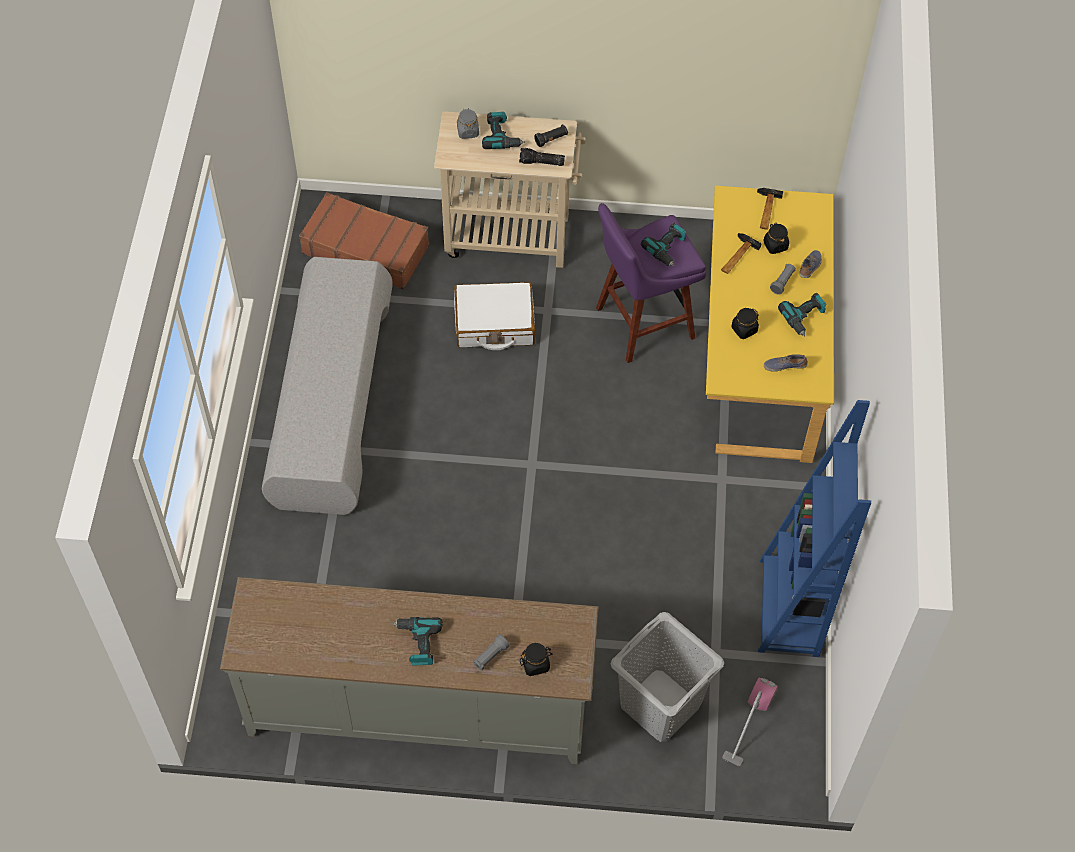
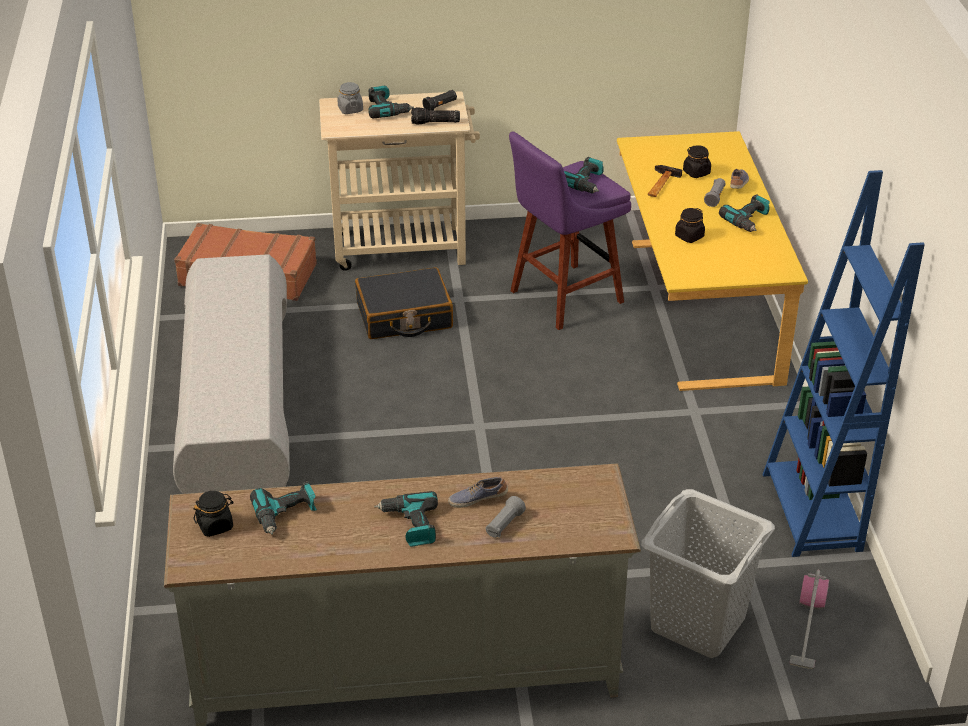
camera: 10 degrees left, 20 degrees down
(323, 615) = (286, 515): none -> power drill
(494, 323) = (404, 316): white suitcase -> black suitcase
(535, 664) = (562, 524): black jar -> black jar (215, 525)
(766, 211) = (676, 149): hammer -> none
(784, 366) = (744, 258): shoe -> shoe (477, 499)

